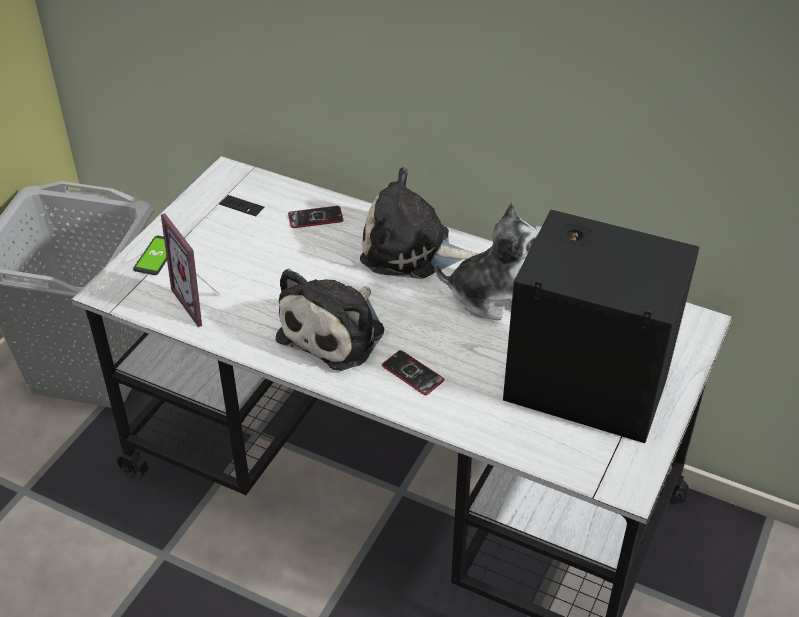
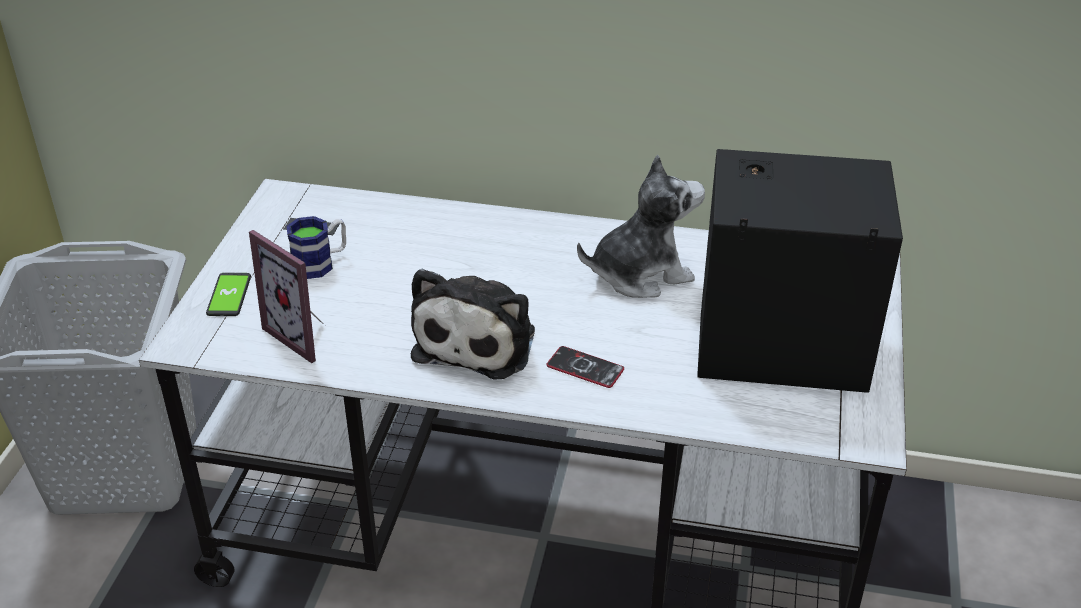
camera: 15 degrees left, 5 degrees down
(237, 240) = (321, 263): none -> mug
(315, 218) = (404, 226): phone -> none
(411, 250) = (529, 242): plush toy -> none

